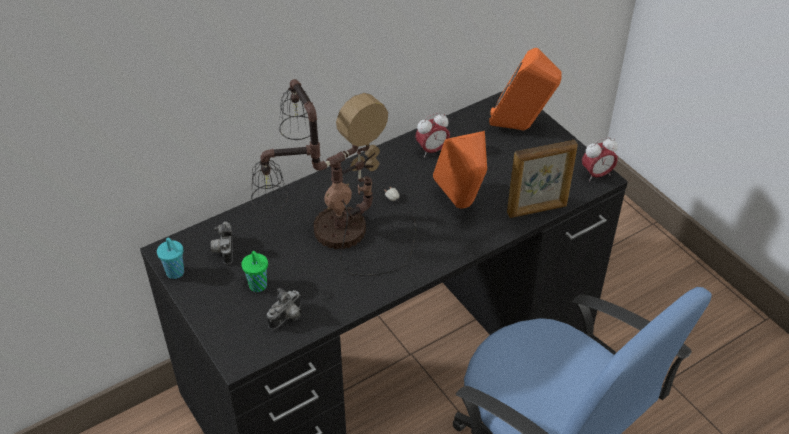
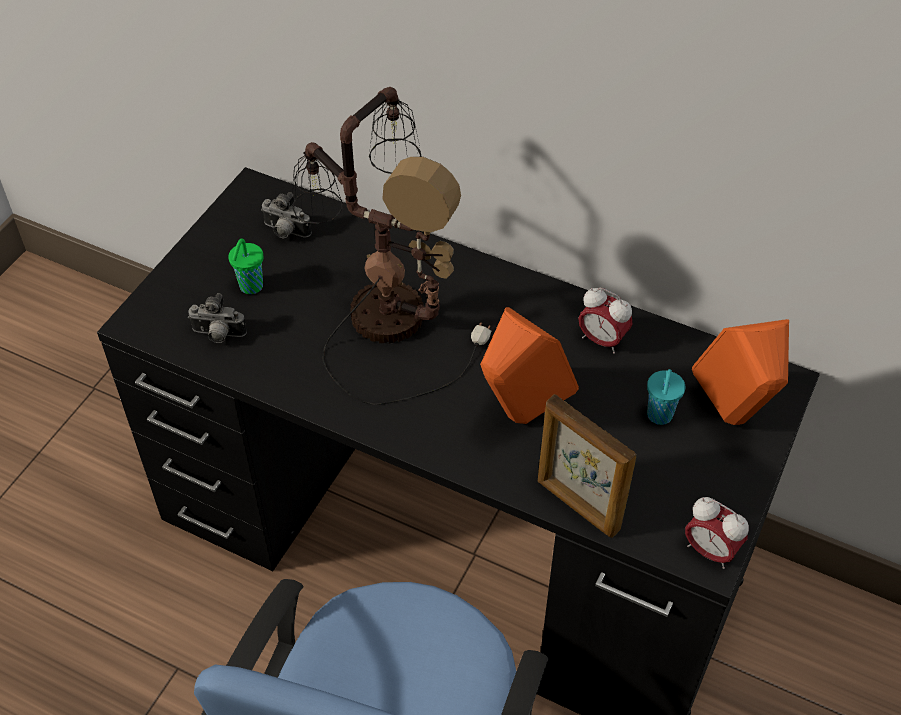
camera: 60 degrees right, 5 degrees up
(176, 273) = (227, 212): turquoise cup -> turquoise cup (659, 416)
(223, 250) = (285, 232): camera -> camera turned 120 degrees counterclockwise

